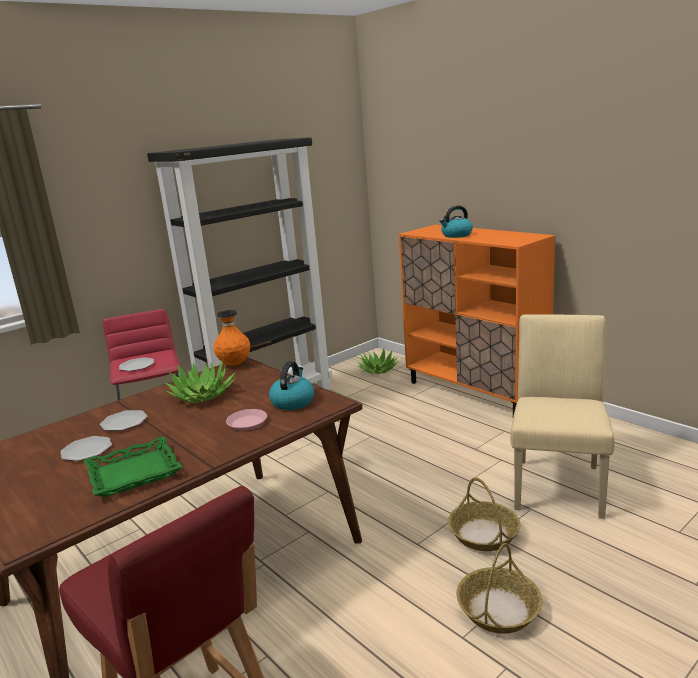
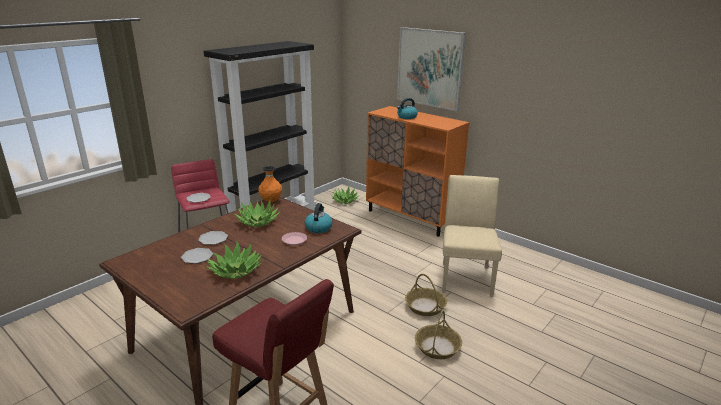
camera: 10 degrees left, 5 degrees up
(134, 473) = (235, 271): green tray -> potted plant
(489, 159) = (430, 68): none -> picture

